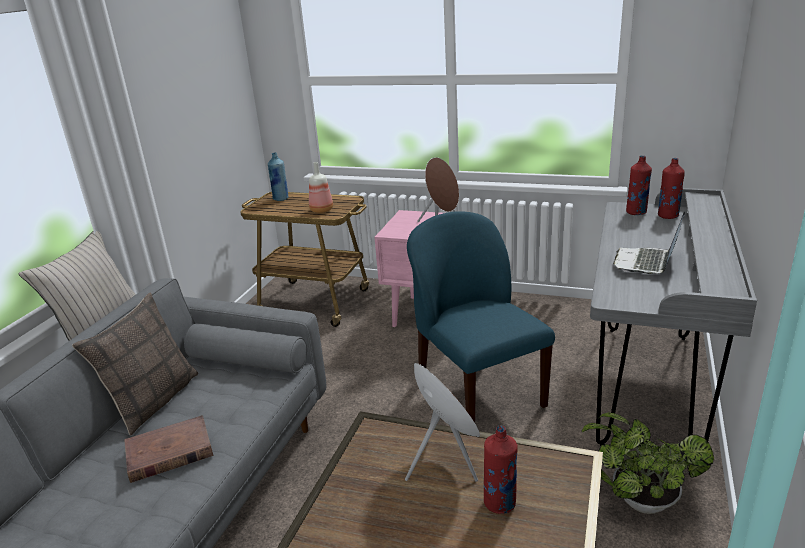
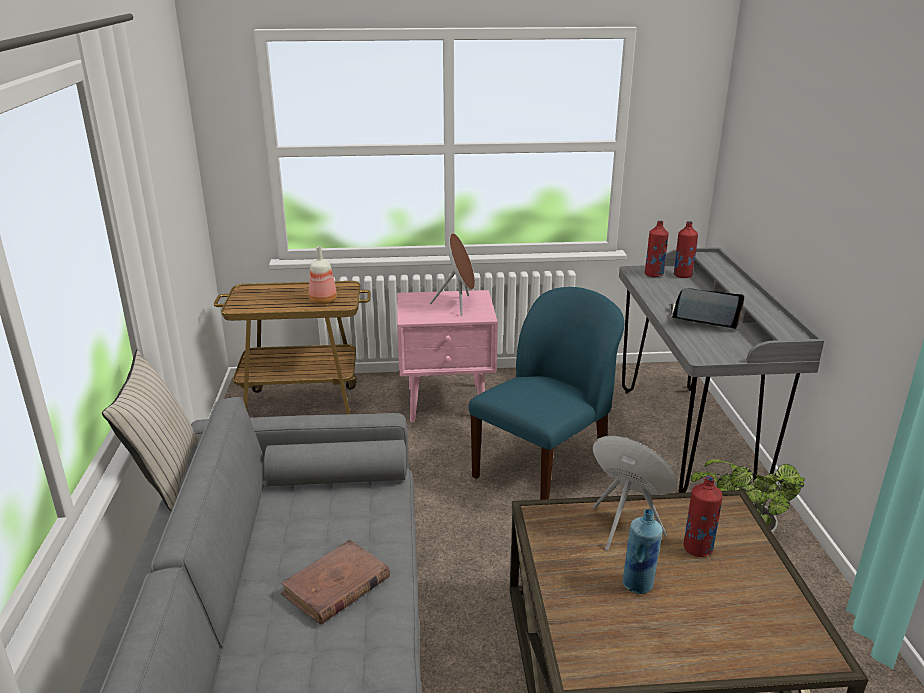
camera: 25 degrees left, 0 degrees up
(153, 400) = (262, 540): pillow -> none
(281, 199) = (258, 292): blue bottle -> blue bottle (638, 584)
(478, 390) = (542, 469): blue chair -> blue chair turned 90 degrees clockwise
(646, 263) = (702, 320): laptop -> laptop turned 105 degrees clockwise

